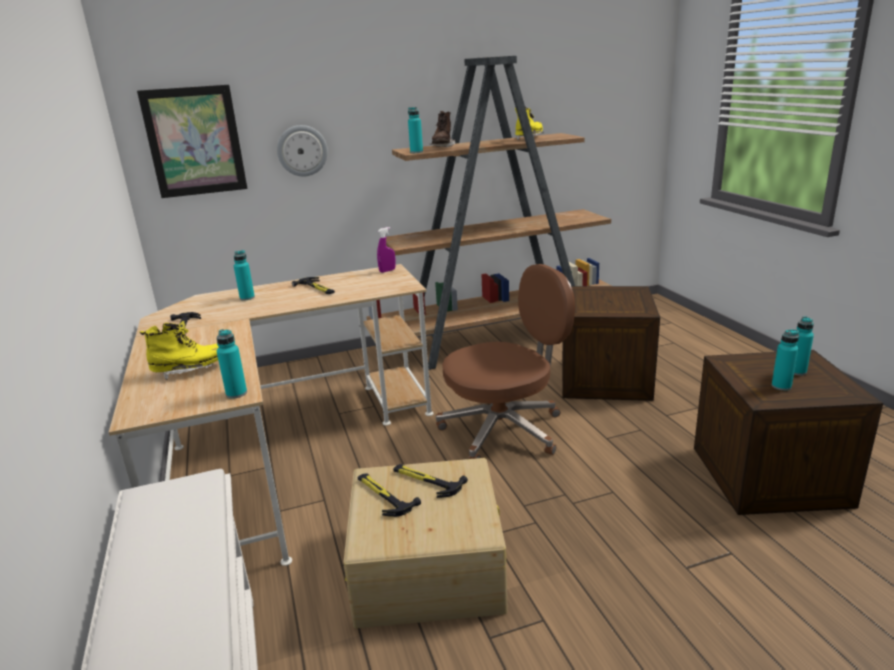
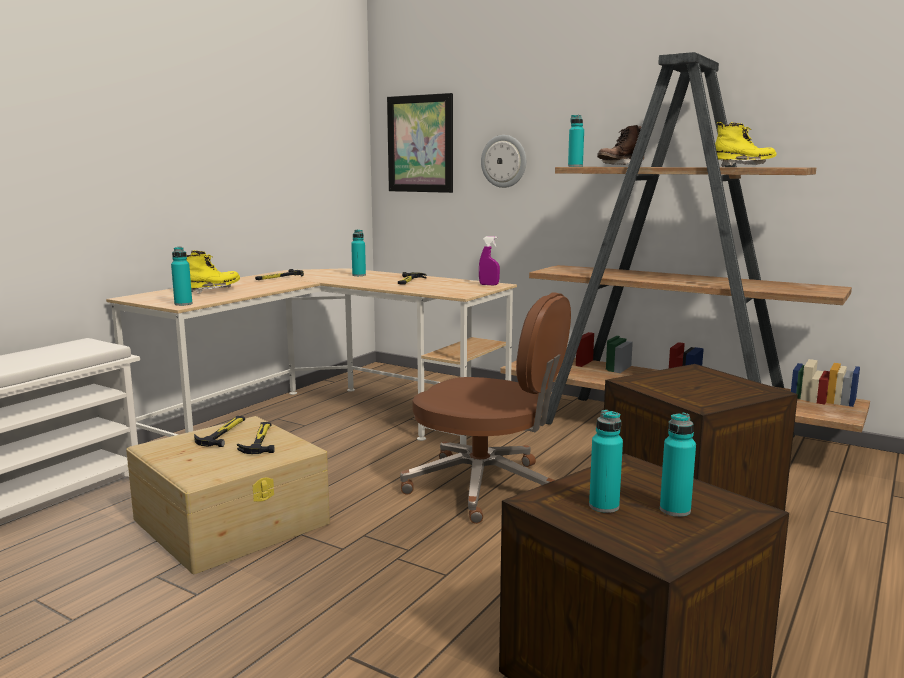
camera: 50 degrees right, 10 degrees down
(191, 370) = (211, 291): yellow boot -> yellow boot turned 75 degrees counterclockwise

